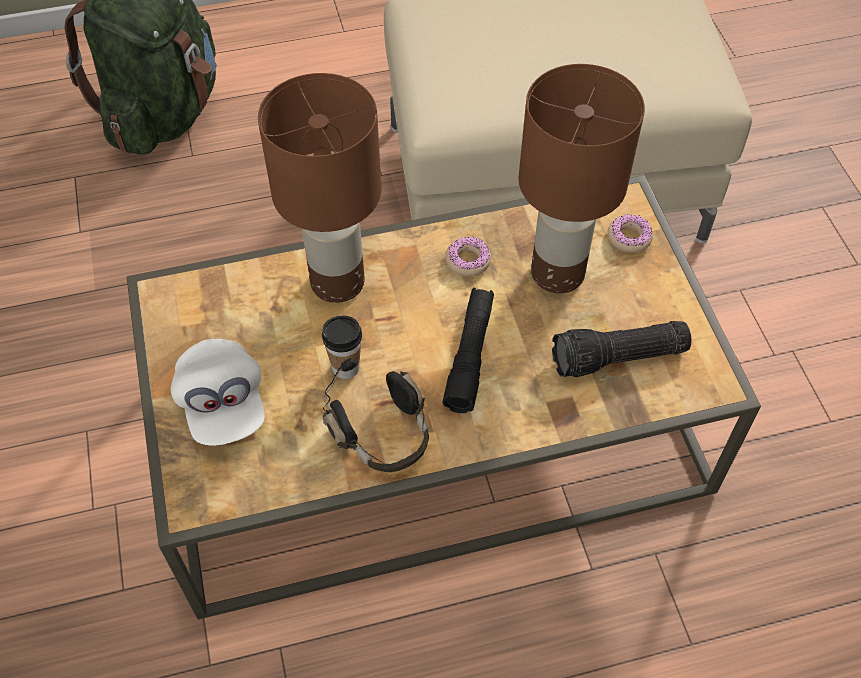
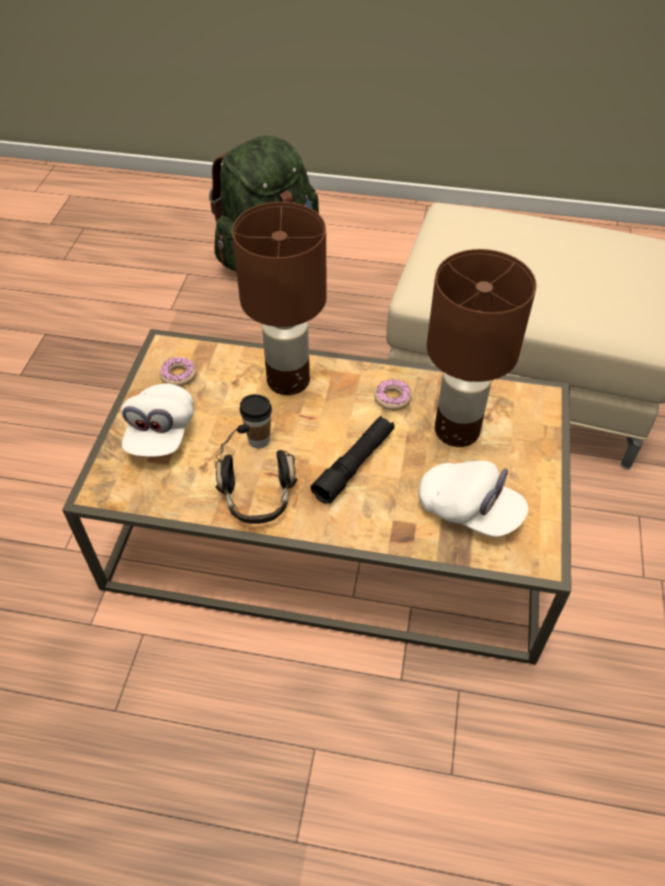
camera: 25 degrees right, 5 degrees down
(618, 359) = (469, 510): flashlight -> white cap
(629, 238) = (530, 424): donut -> donut (178, 375)

